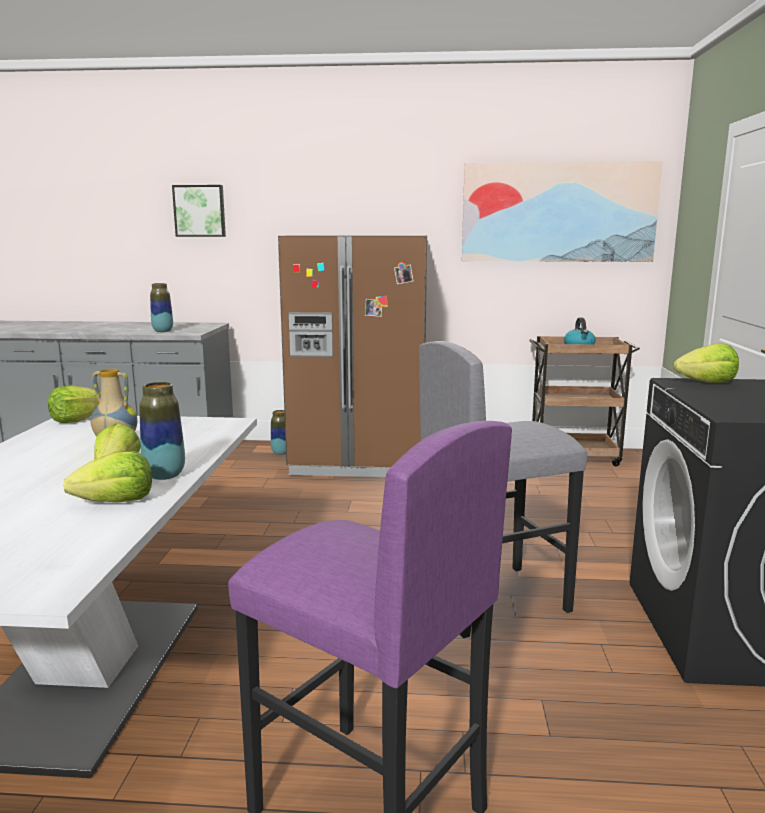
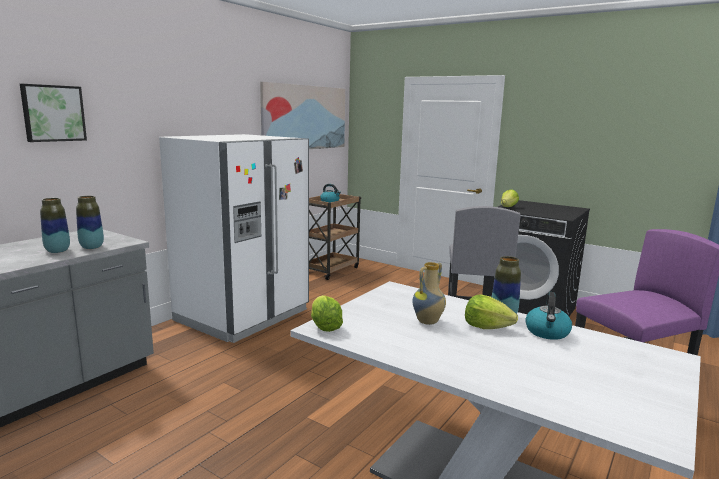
camera: 60 degrees left, 0 degrees up
(116, 502) = (547, 332): lettuce -> kettle
(280, 453) = (176, 335): vase -> vase (57, 251)
(360, 460) = (243, 315): brown fridge -> white fridge

